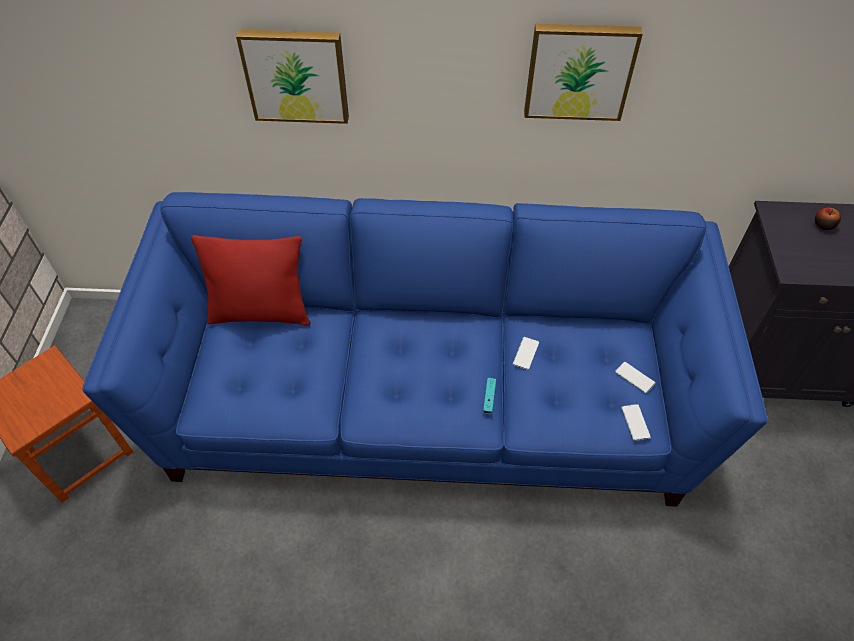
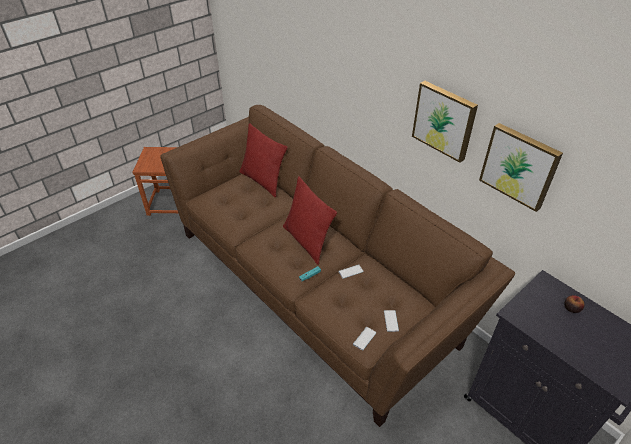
camera: 45 degrees right, 10 degrees down
(296, 75) = (323, 67): picture -> picture (520, 165)
(428, 399) = (316, 282): blue sofa -> brown sofa
(429, 355) = (307, 241): none -> red pillow

